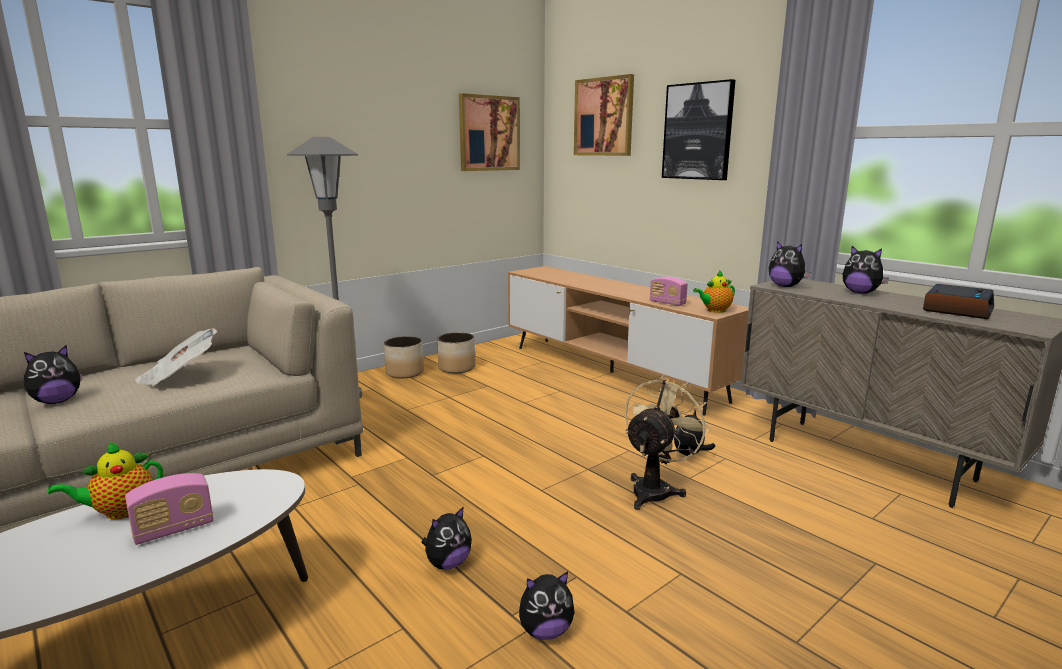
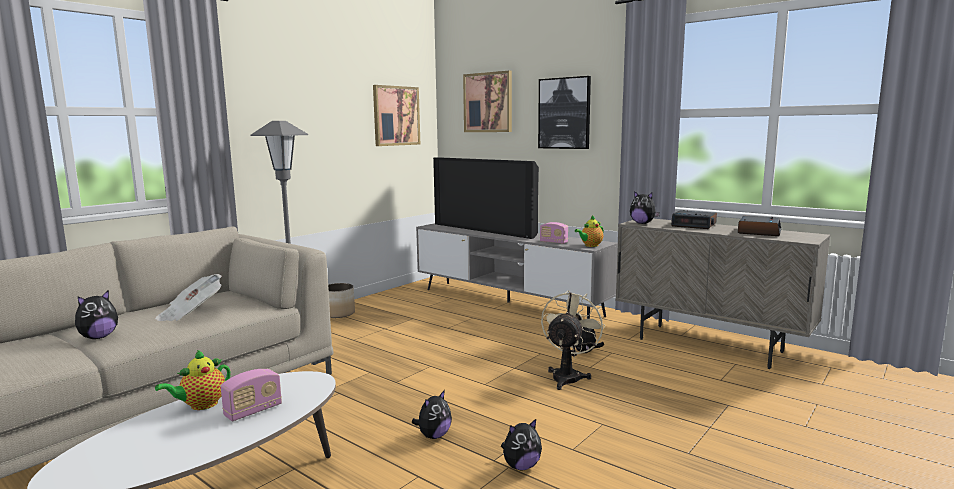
camera: 10 degrees left, 5 degrees down
(457, 368) = (382, 307): planter -> none
(589, 280) = (485, 230): none -> television
(611, 372) = (508, 302): brown tv stand -> grey tv stand
(860, 293) = (694, 225): plush toy -> alarm clock

